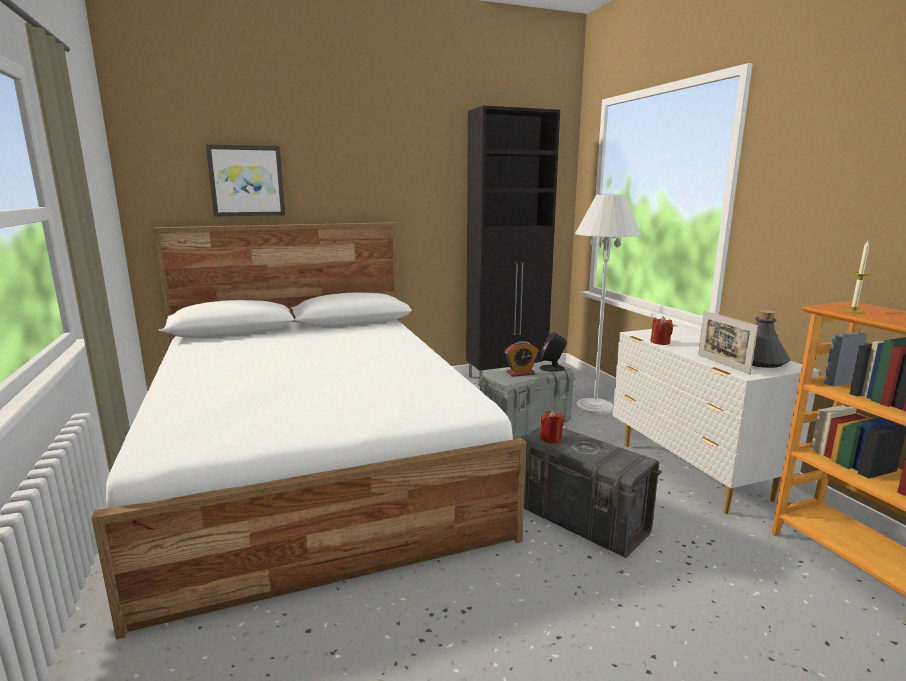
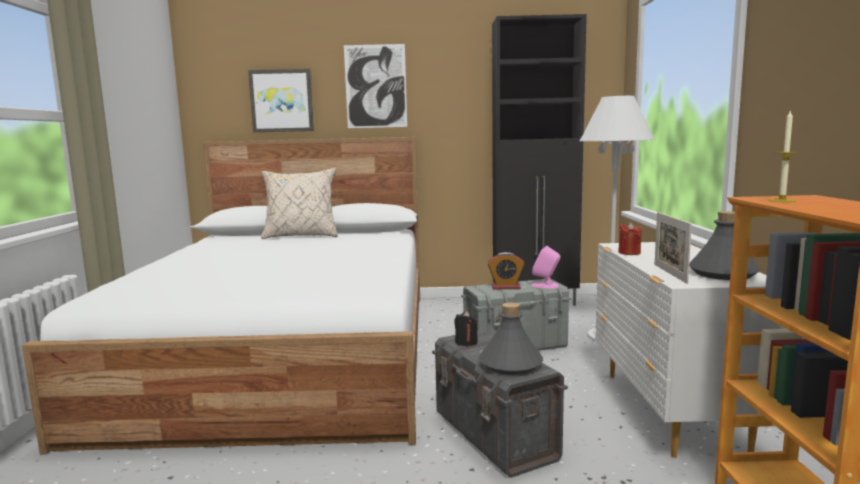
camera: 20 degrees right, 5 degrees down
(293, 333) = (301, 236): none -> beige pillow
(352, 168) = (375, 86): none -> picture
(551, 439) = (466, 342): red candle -> black candle
(552, 368) = (545, 285): black speaker -> pink speaker
(611, 458) = (510, 364): none -> grey bottle

